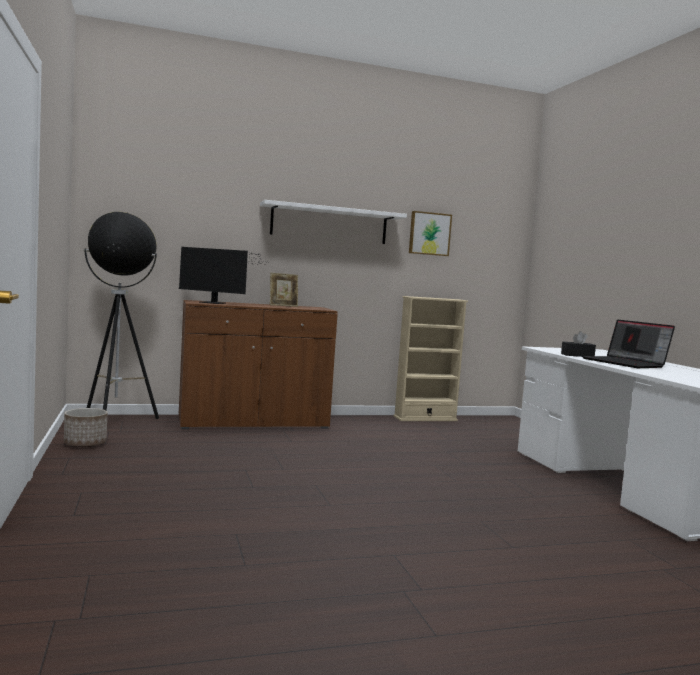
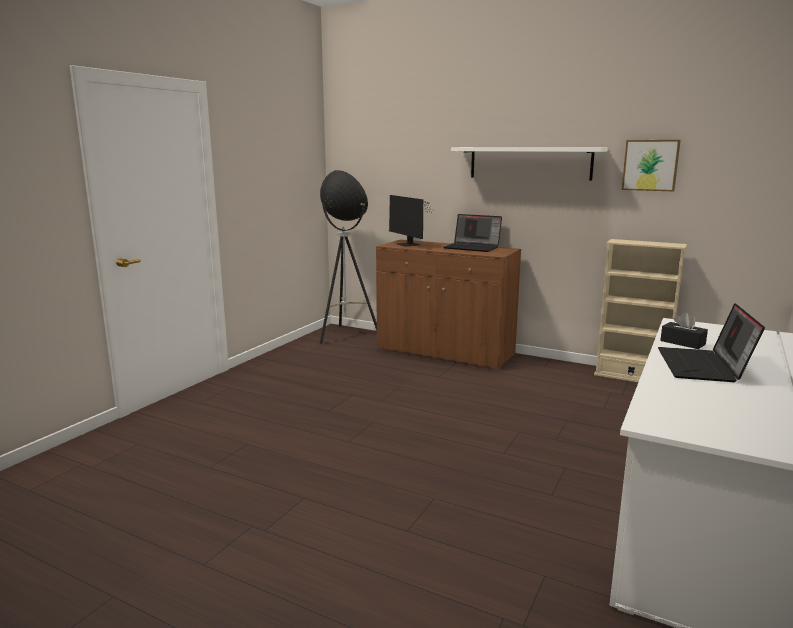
camera: 45 degrees right, 10 degrees up
(85, 444) = (296, 350): planter -> none
(283, 305) = (473, 247): picture frame -> laptop

